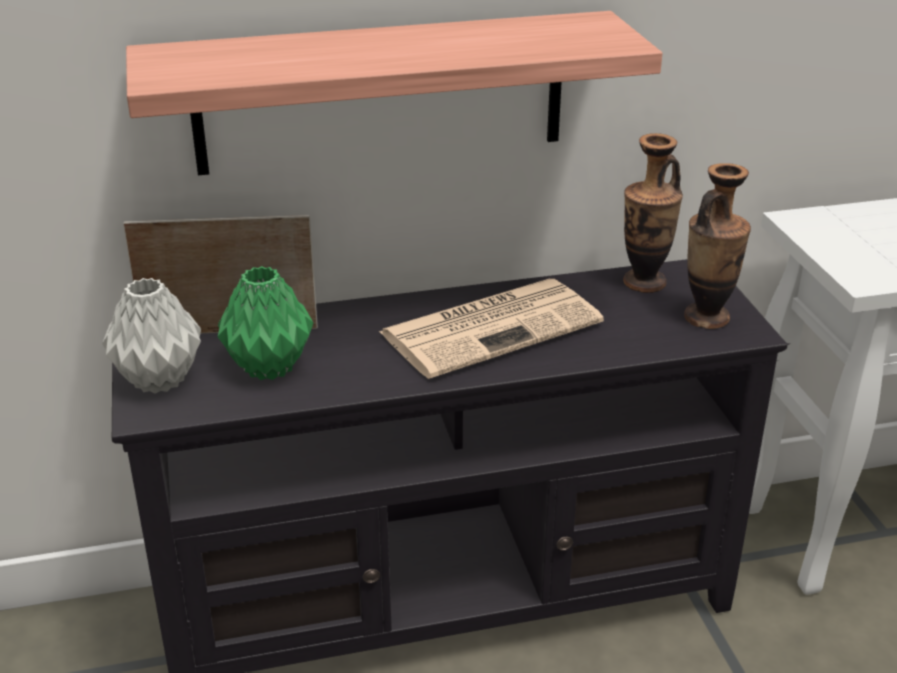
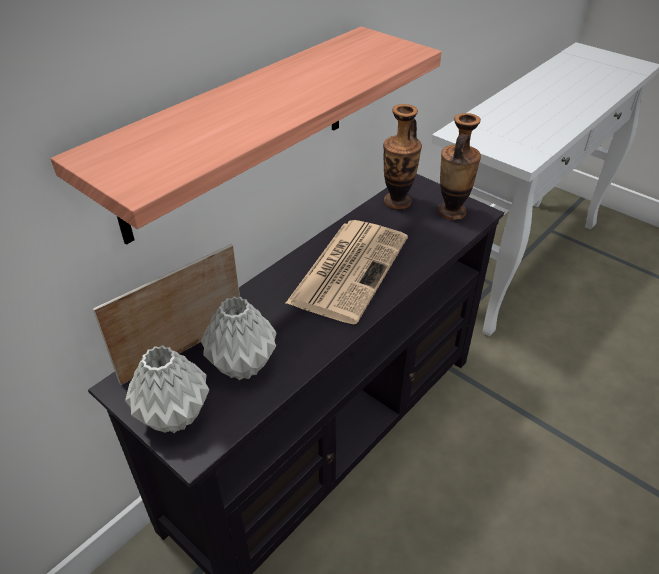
camera: 35 degrees left, 10 degrees up
(270, 368) = (244, 366): green vase -> grey vase

